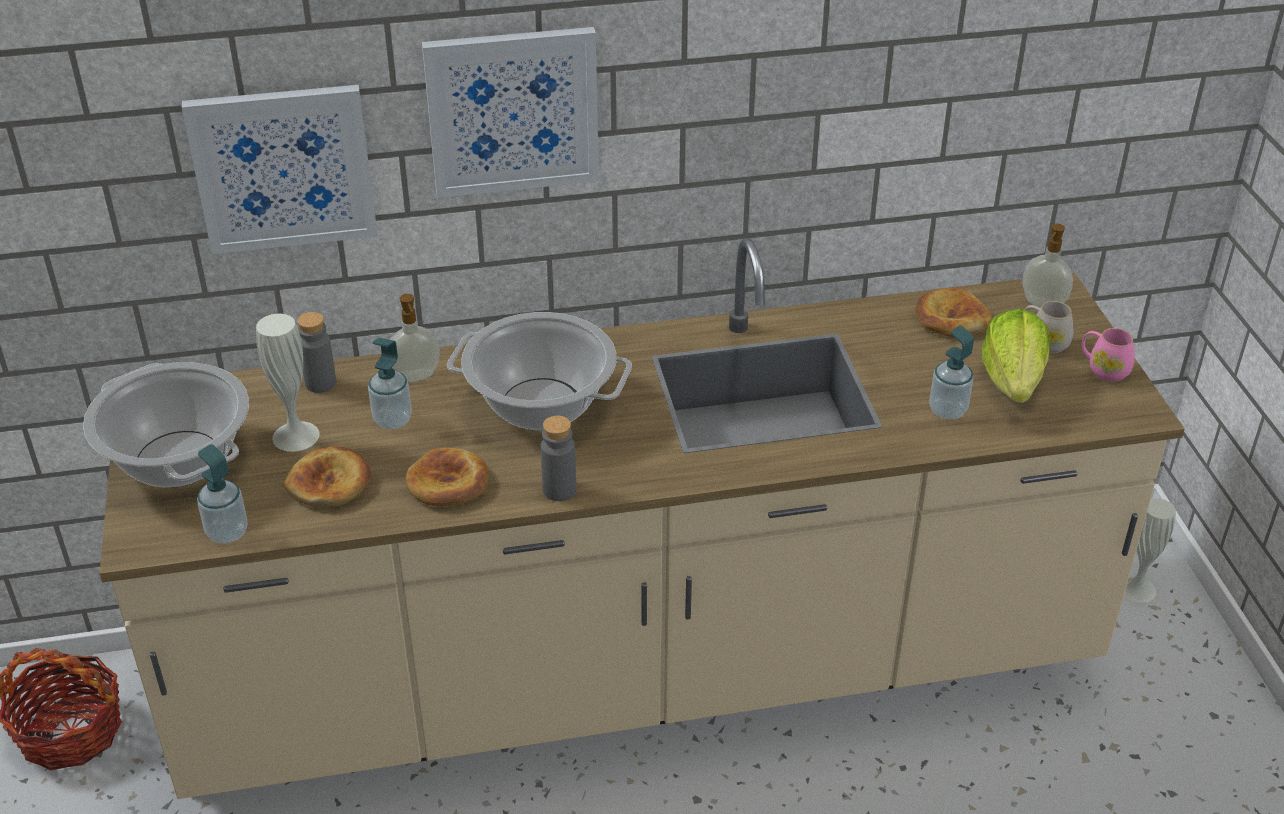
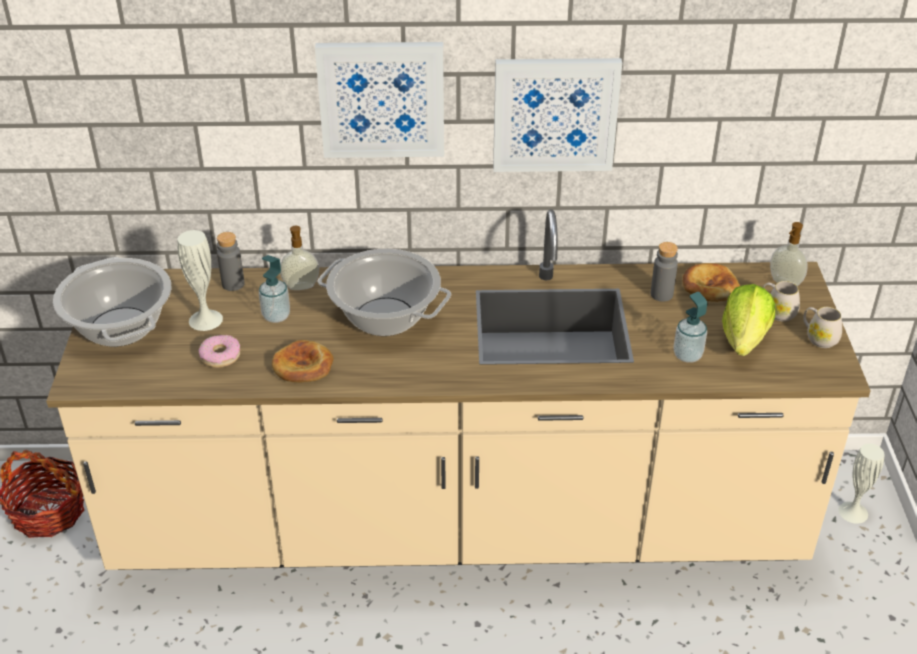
camera: 10 degrees right, 0 degrees up
(227, 532) = (140, 383): soap dispenser -> none
(283, 167) = (214, 125): picture -> picture (555, 114)
(330, 483) = (220, 356): bread -> donut
(559, 490) = (381, 380): grey bottle -> grey bottle (661, 294)
(1103, 369) = (818, 338): pink mug -> white mug

